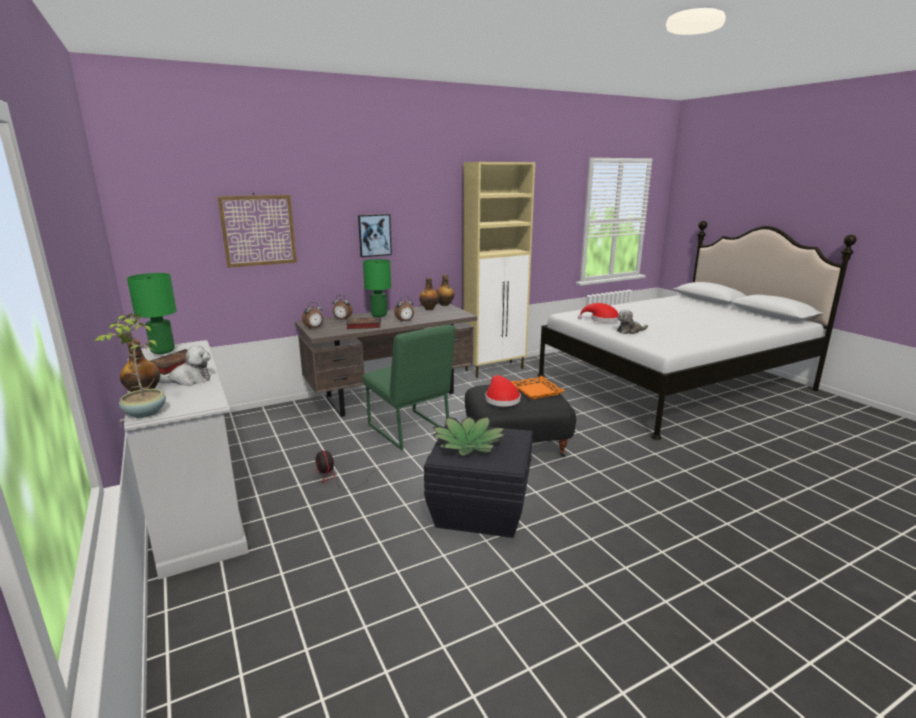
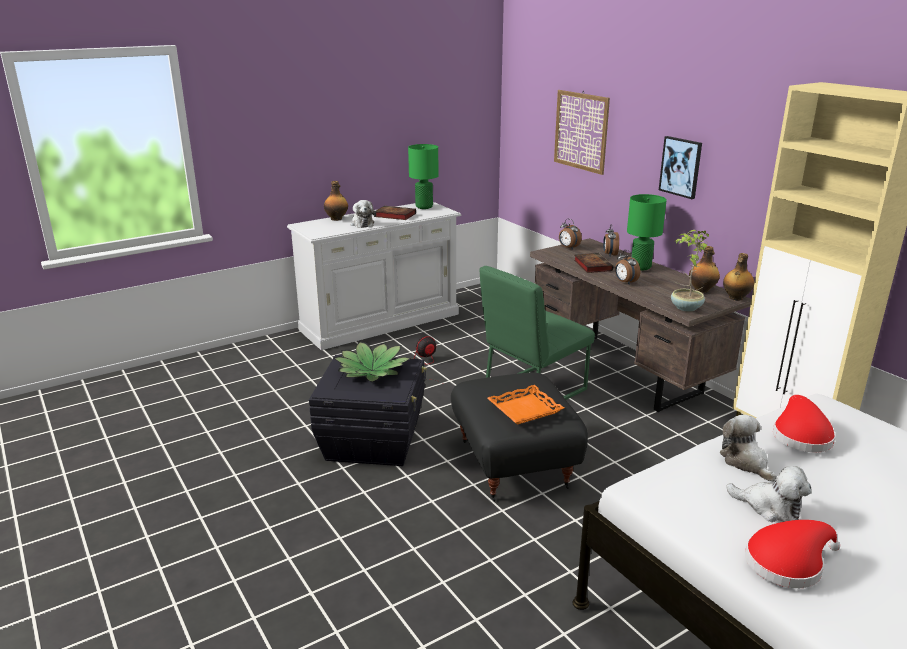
camera: 85 degrees right, 5 degrees up
(144, 413) = (304, 224): potted plant -> potted plant (685, 308)
(501, 399) = (491, 386): red hat -> red hat (787, 562)
(666, 332) = (769, 507): none -> plush toy

